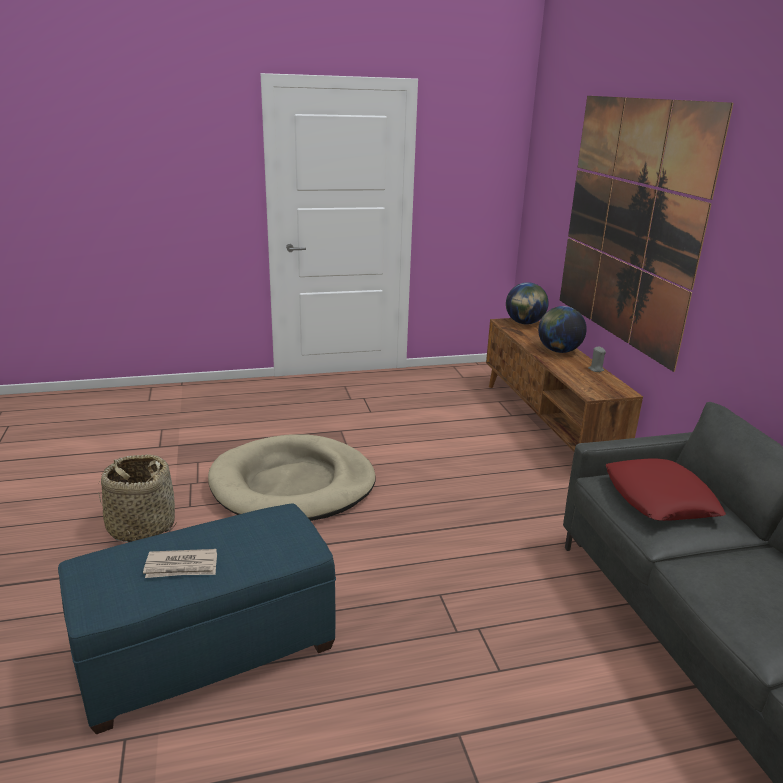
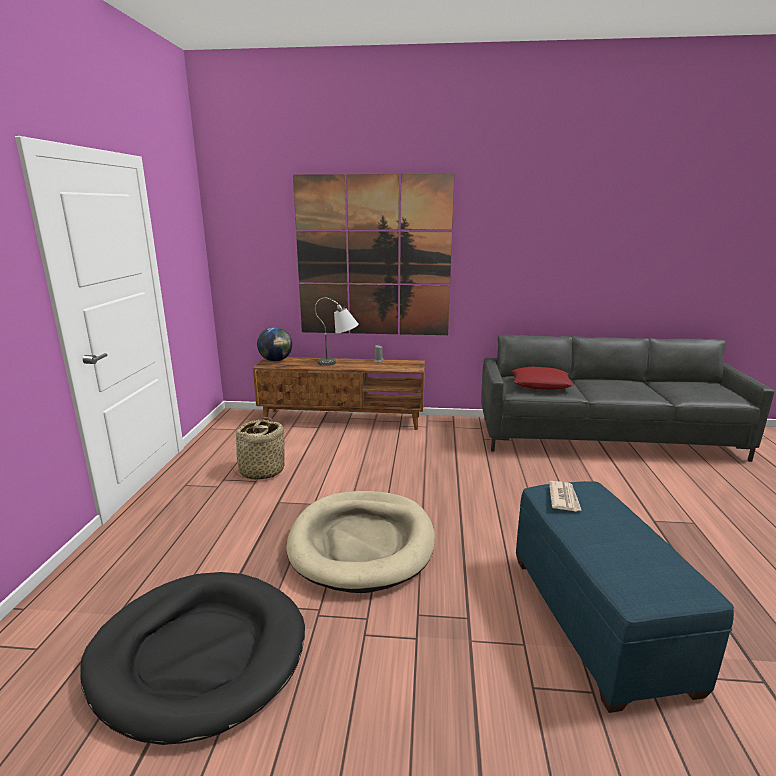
camera: 70 degrees left, 5 degrees down
(141, 526) = (392, 662): basket -> basket (261, 471)
(146, 448) = (199, 655): none -> black dog bed
(182, 566) = (629, 541): newspaper -> newspaper (564, 498)
(558, 351) = (339, 362): globe -> grey table lamp

